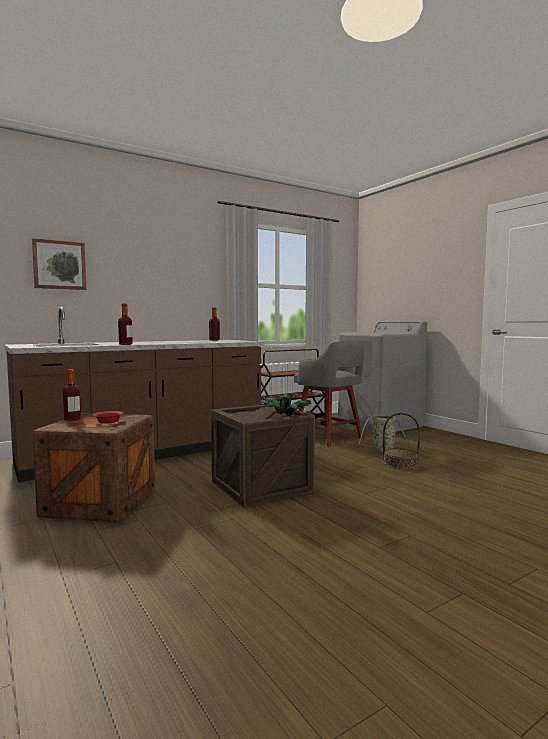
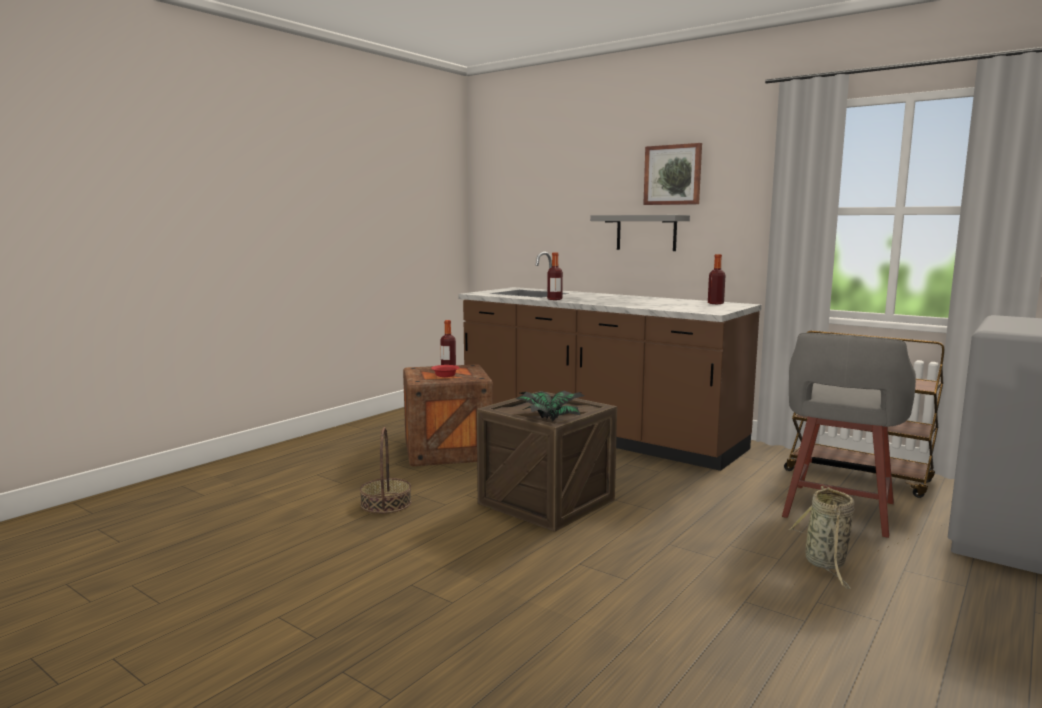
camera: 70 degrees right, 5 degrees up
(59, 265) = (574, 202): picture -> picture (673, 175)
(132, 294) = (646, 232): none -> grey shelf
(400, 464) = (761, 582): basket -> basket (386, 503)

